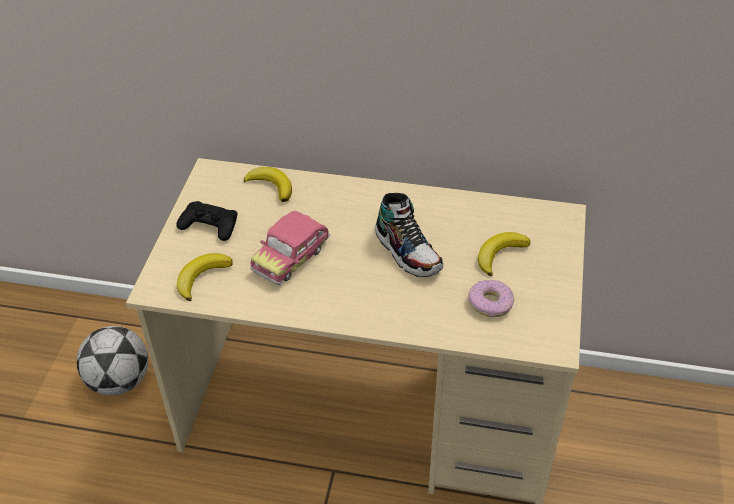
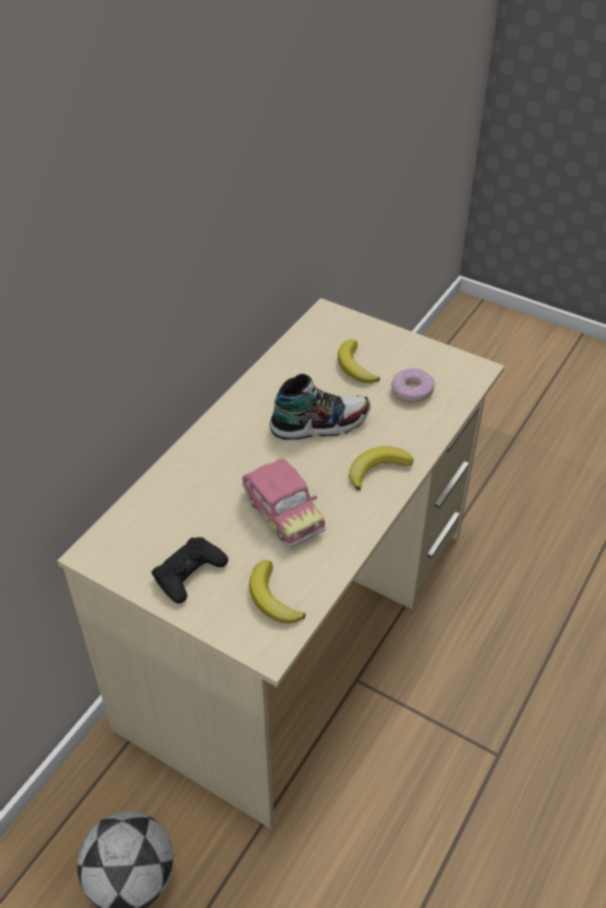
camera: 70 degrees left, 0 degrees up
(271, 186) = (157, 503): banana -> banana (377, 469)

